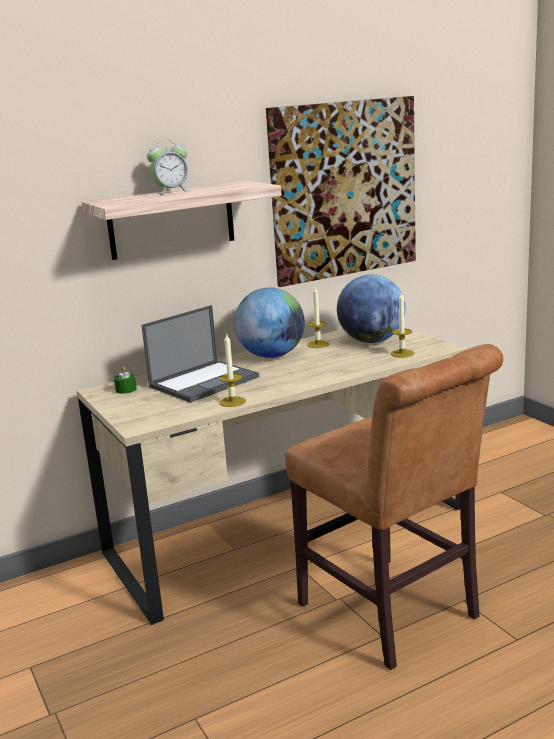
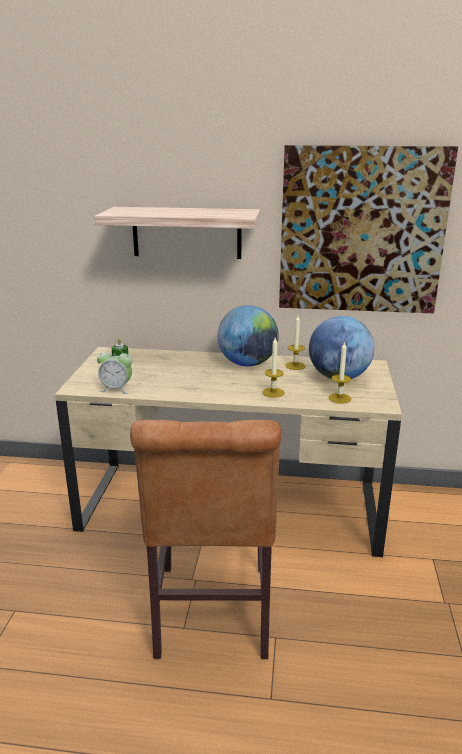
camera: 35 degrees right, 5 degrees up
(171, 192) = (178, 209): alarm clock -> alarm clock (116, 389)
(205, 381) = (170, 369): laptop -> none
(232, 402) = (155, 392): candle -> candle (273, 392)

